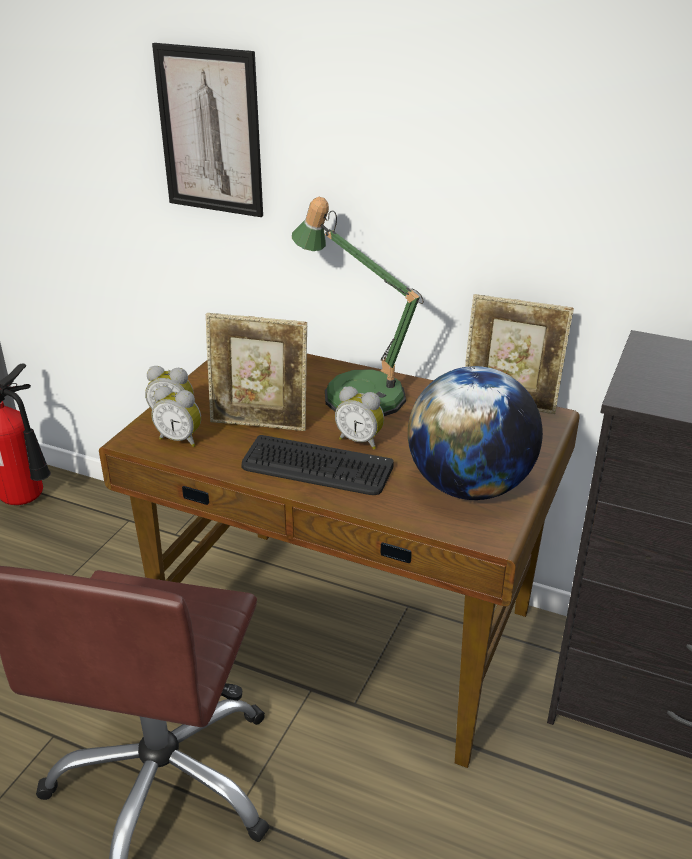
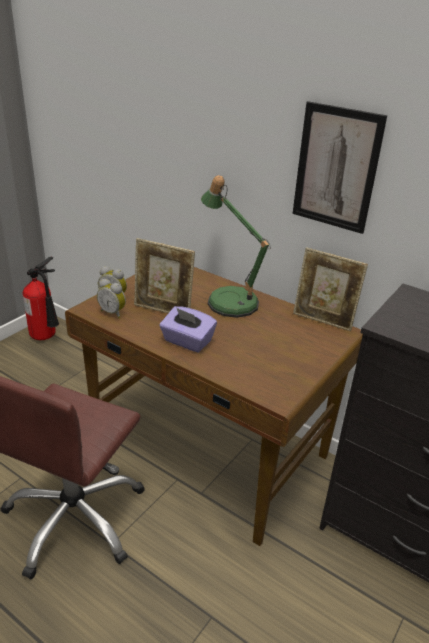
camera: 10 degrees right, 0 degrees up
(210, 131) = (164, 128): picture -> picture (336, 168)
(316, 467) = (187, 341): keyboard -> purple tissue box
(360, 440) = (220, 329): alarm clock -> none
(469, 487) = (277, 368): globe -> none

